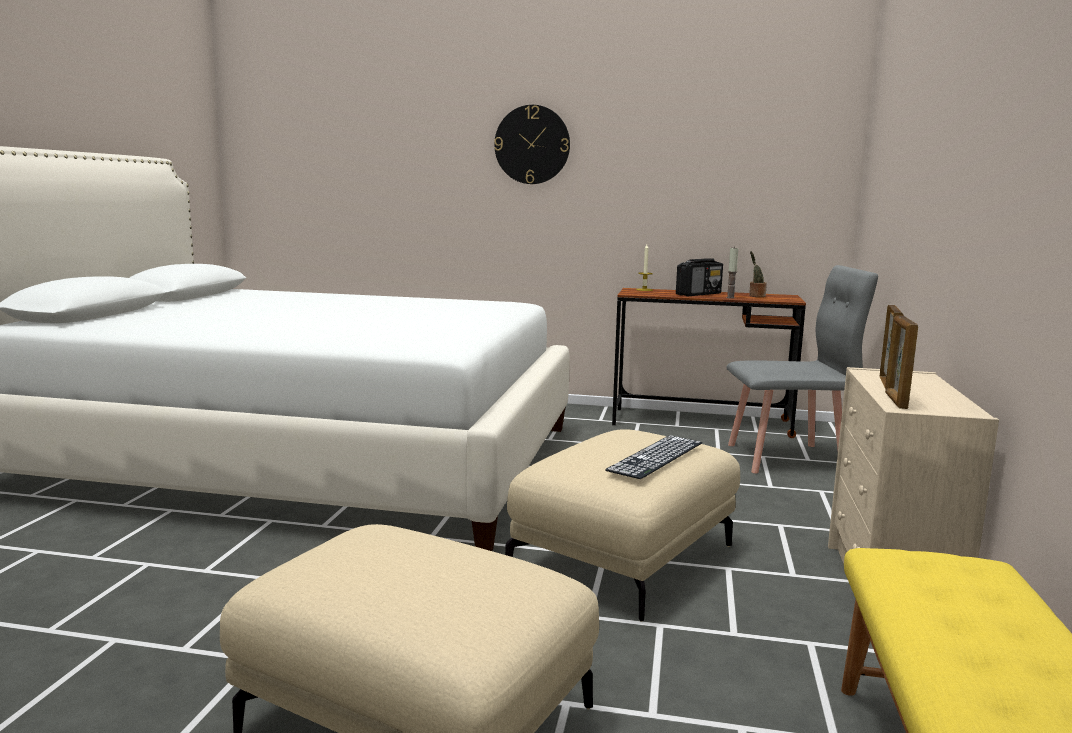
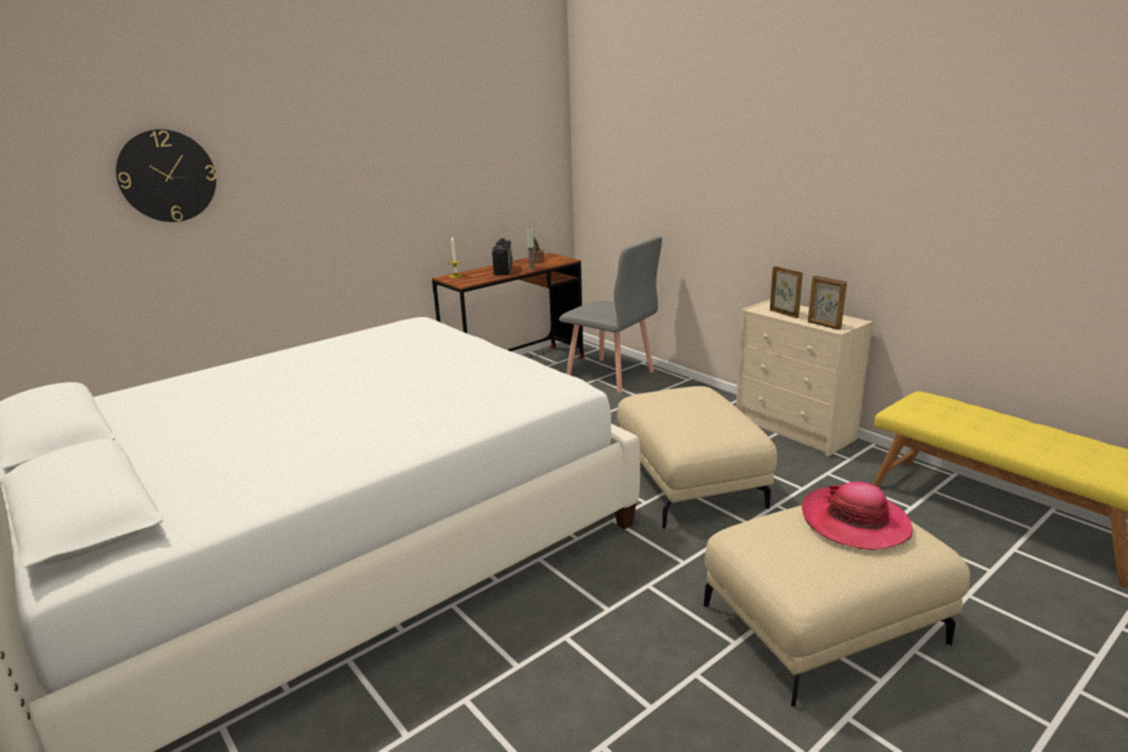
camera: 50 degrees left, 10 degrees up
(455, 574) = (855, 521): none -> hat
(532, 144) = (325, 156): wall clock -> wall clock (167, 176)
(656, 456) = (715, 406): keyboard -> none
(786, 459) = (610, 375): grey chair -> grey chair turned 90 degrees clockwise

